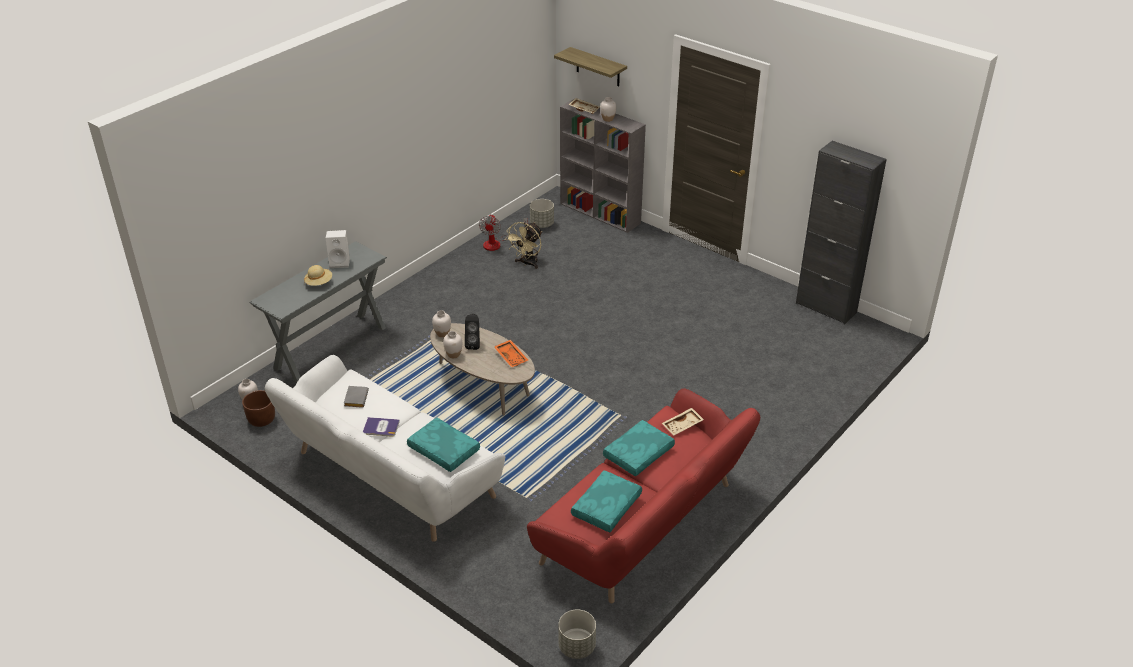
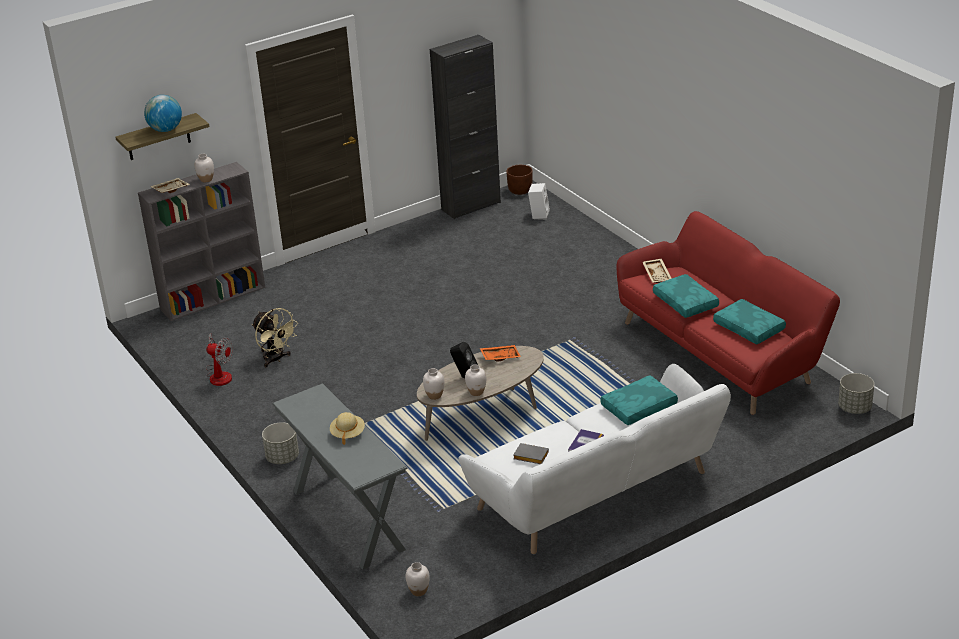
camera: 70 degrees left, 5 degrees down
(262, 419) = (458, 582): brown planter -> brown planter (520, 190)
(340, 262) = (313, 415): white speaker -> white speaker (538, 215)
(542, 224) = (203, 339): grey planter -> grey planter (282, 457)
(590, 61) = (165, 130): none -> globe

